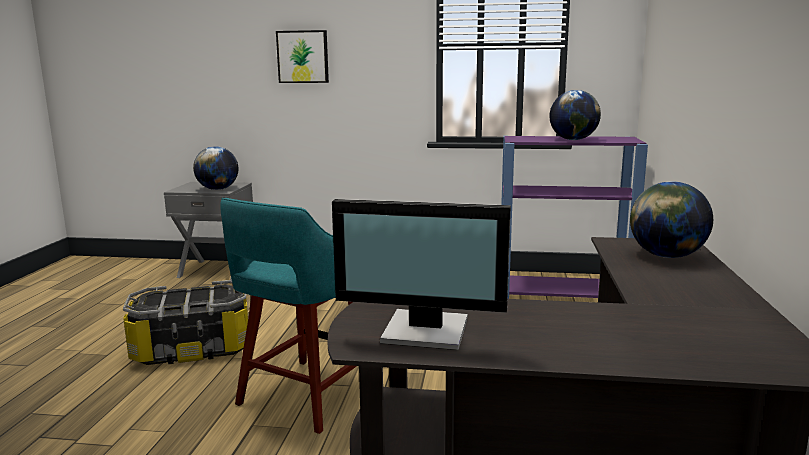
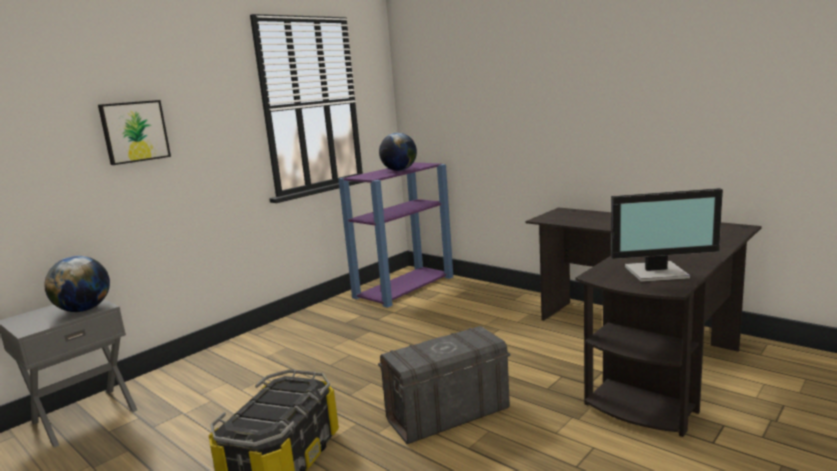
camera: 55 degrees left, 0 degrees up
(306, 396) = (447, 414): turquoise stool -> grey storage box
(426, 332) = (658, 273): monitor -> monitor turned 45 degrees clockwise
(666, 256) = (579, 216): globe -> none

